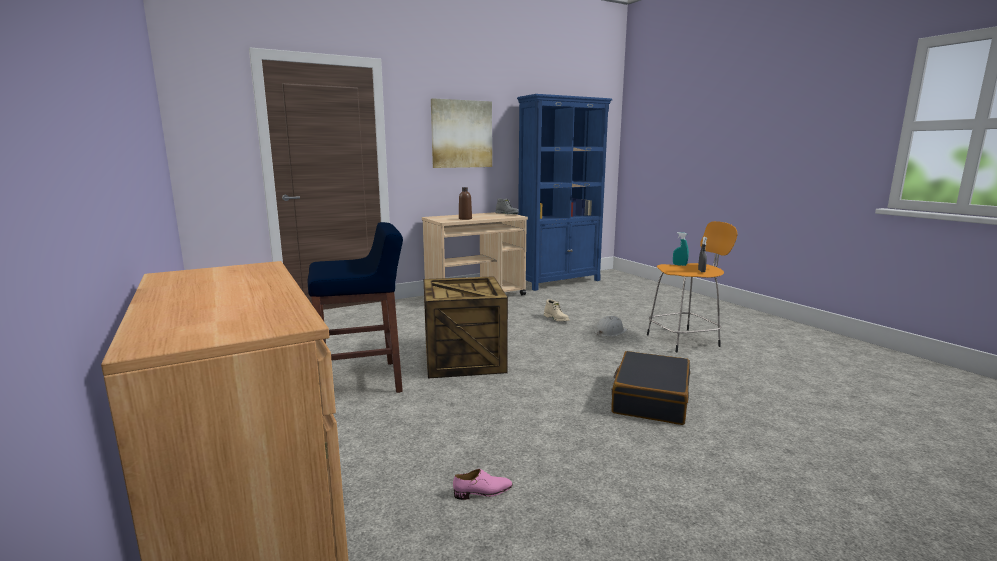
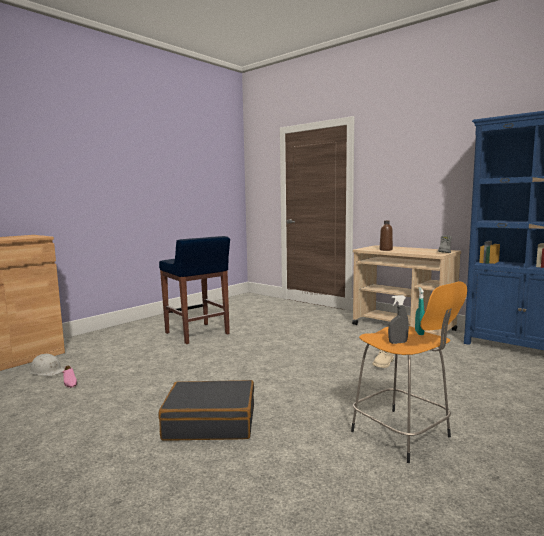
camera: 70 degrees right, 5 degrees down
(461, 134) = (419, 170): picture -> none
(462, 358) = (251, 348): crate -> none
(610, 332) = (377, 391): white hard hat -> white hard hat (47, 371)

